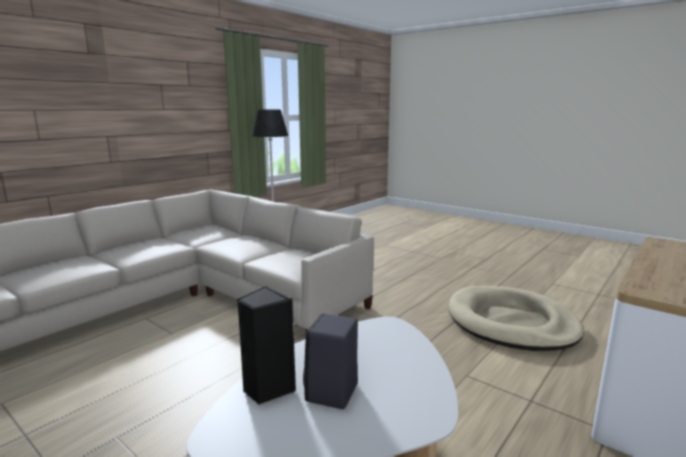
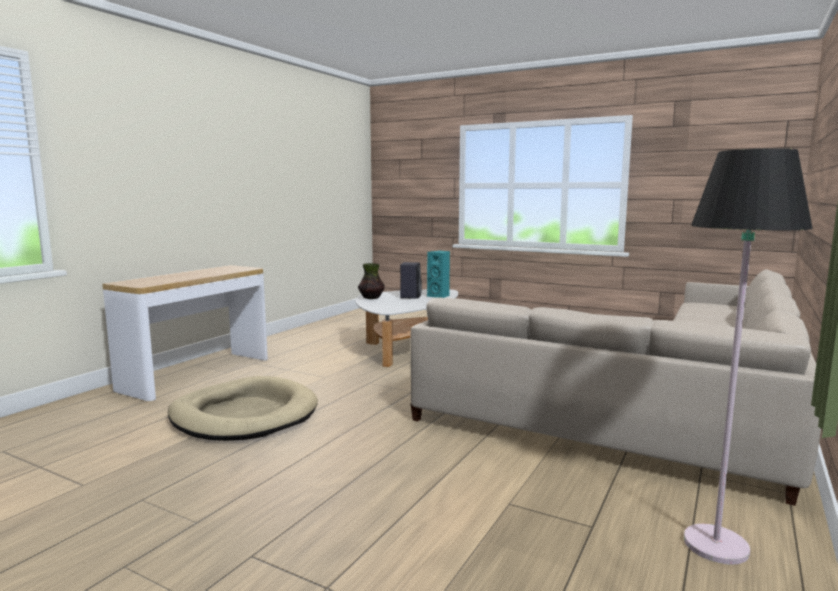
camera: 170 degrees right, 5 degrees down
(267, 389) = (439, 296): black speaker -> turquoise speaker
(420, 392) = (371, 298): none -> vase

